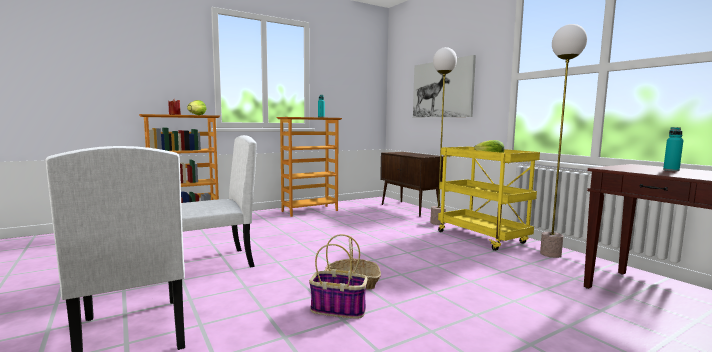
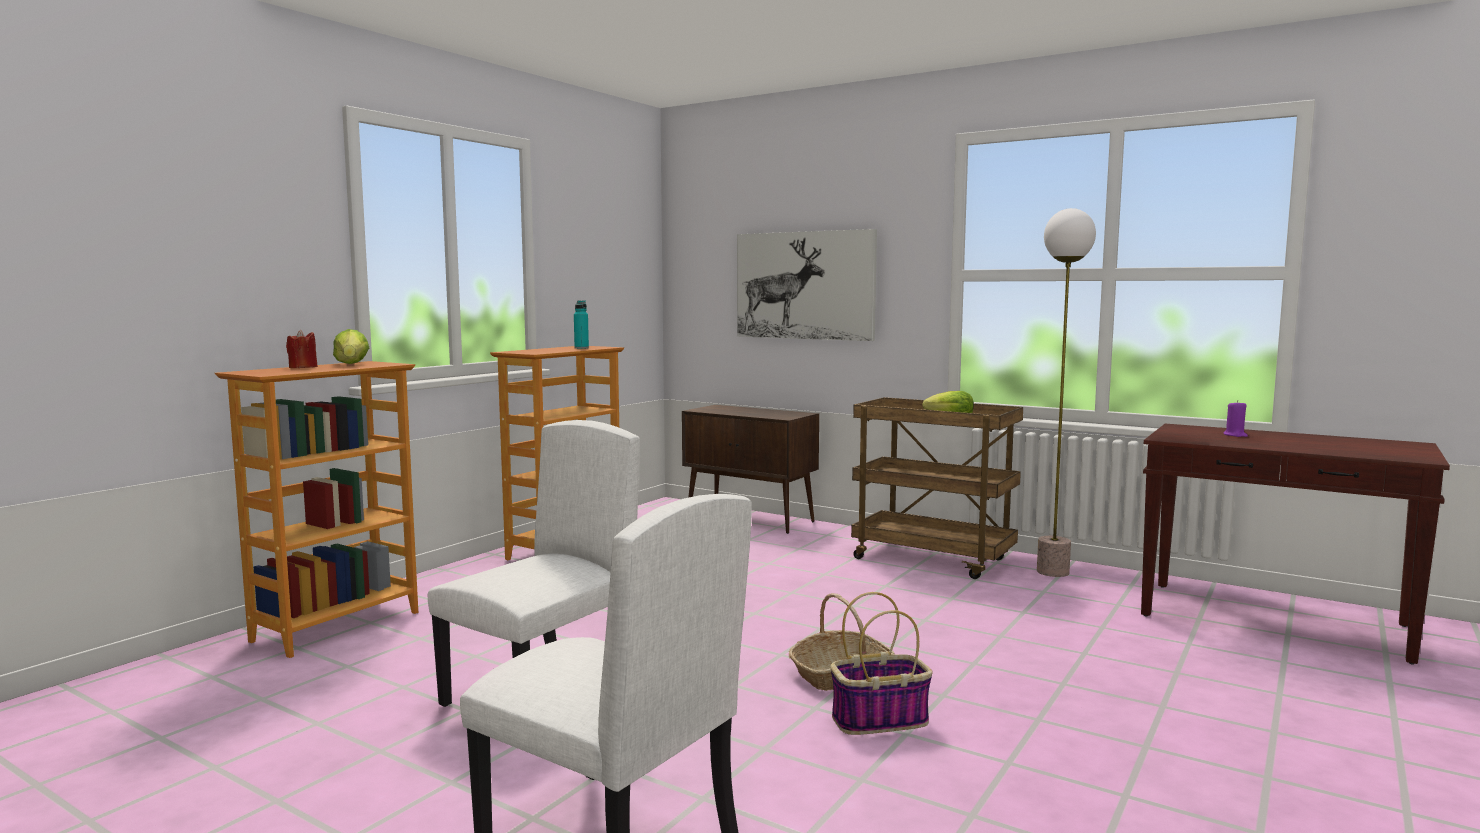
camera: 25 degrees left, 0 degrees up
(438, 223) = (833, 541): floor lamp -> none
(483, 238) = (934, 559): yellow cart -> brown cart
(671, 170) = (1235, 435): turquoise bottle -> purple candle

